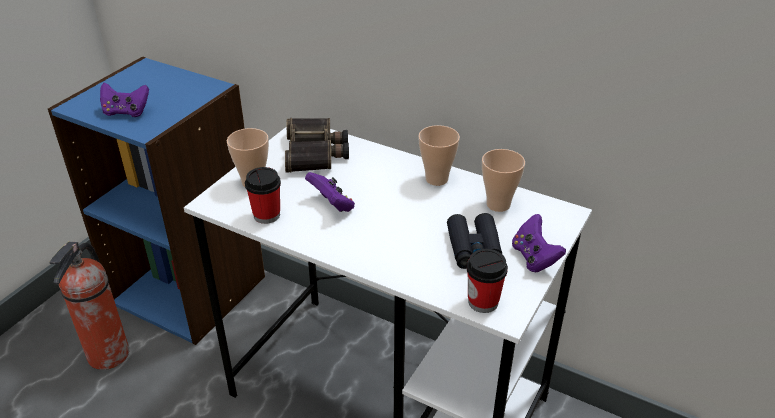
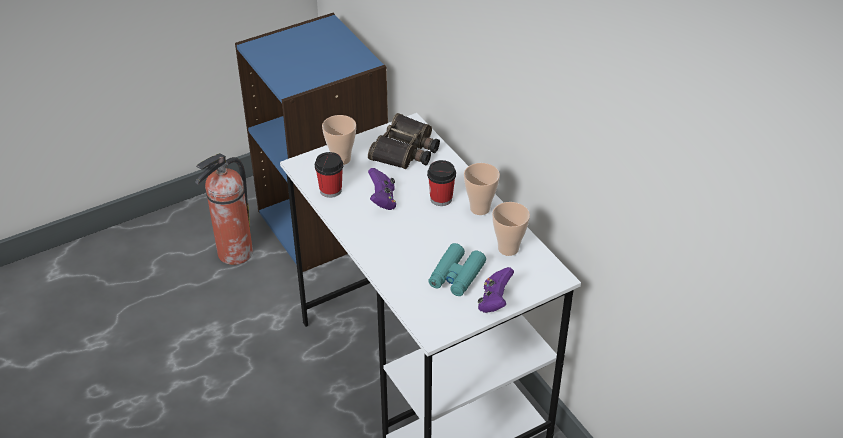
camera: 30 degrees right, 5 degrees up
(126, 112) = (286, 65): purple game controller -> none
(474, 248) = (456, 276): black binoculars -> turquoise binoculars
(483, 302) = (426, 317): cup -> cup (441, 198)

